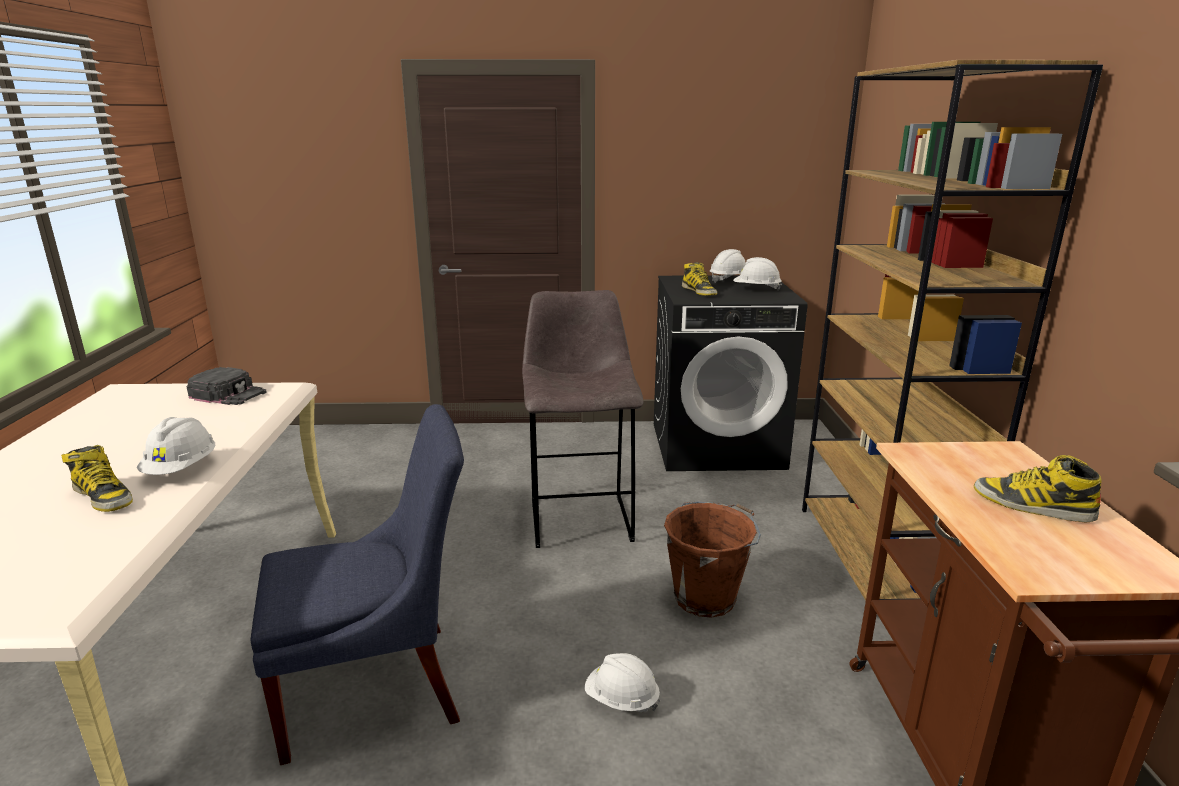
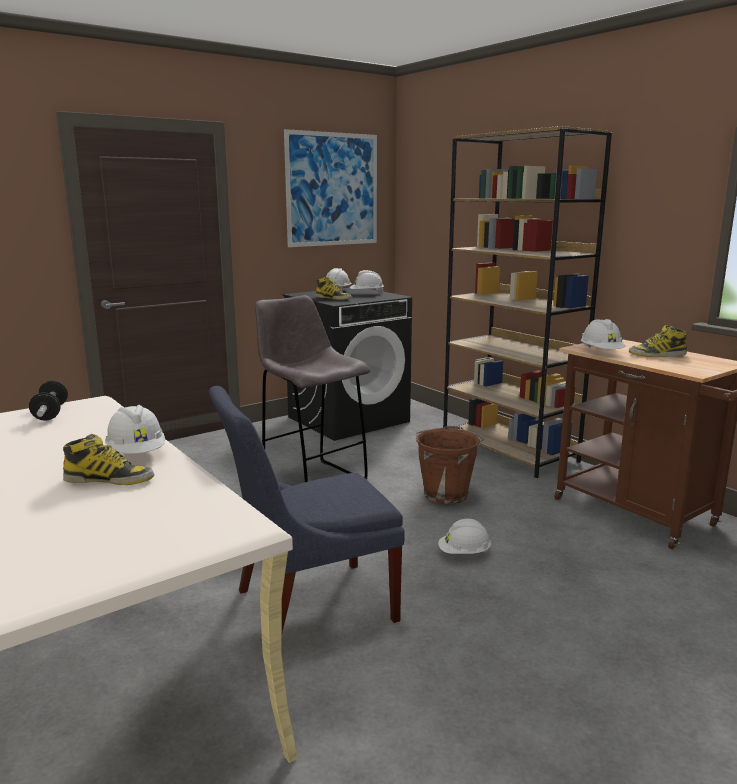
camera: 35 degrees left, 5 degrees down
(229, 394) = (50, 413): black cap -> dumbbell
(380, 688) = (308, 606): blue chair -> blue chair turned 150 degrees counterclockwise
(747, 143) = (332, 189): none -> picture
(929, 472) = (601, 352): none -> white hard hat

